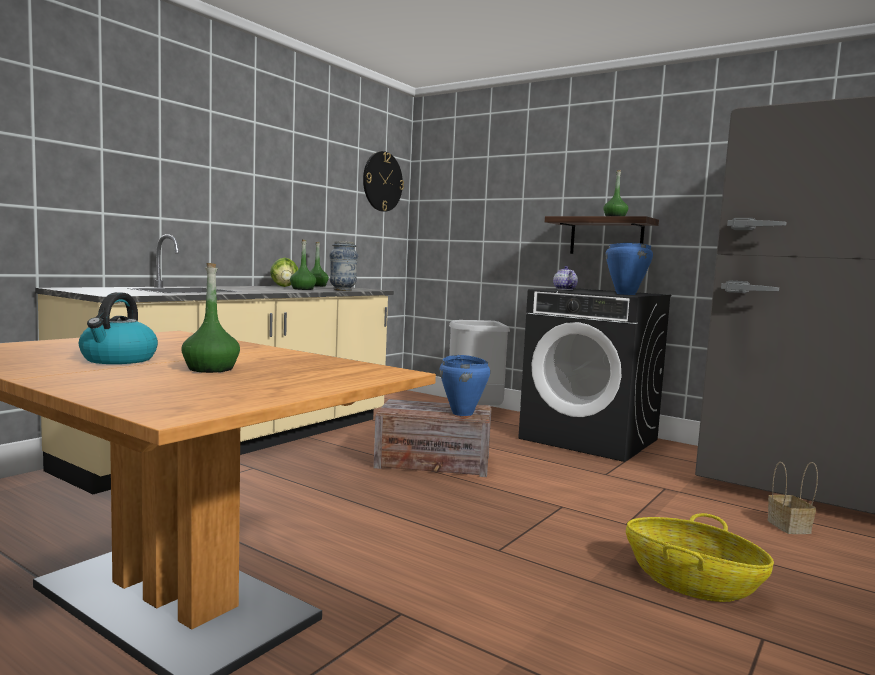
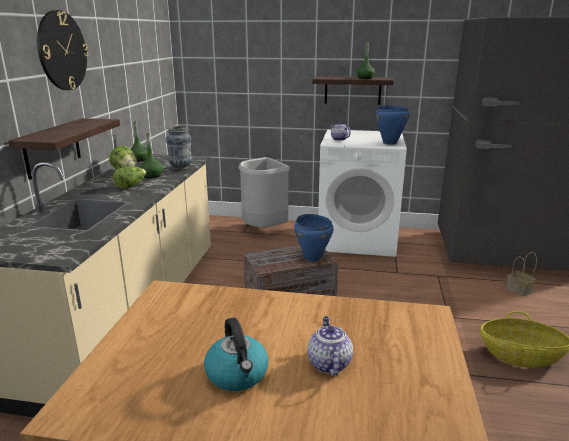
camera: 25 degrees left, 15 degrees up
(199, 237) = (52, 148): none -> shelf
(210, 369) = (328, 363): green bottle -> teapot
(268, 289) = (131, 185): none -> lettuce
(382, 181) = (156, 46): wall clock -> wall clock (62, 51)
(590, 439) = (357, 239): black washing machine -> white washing machine

